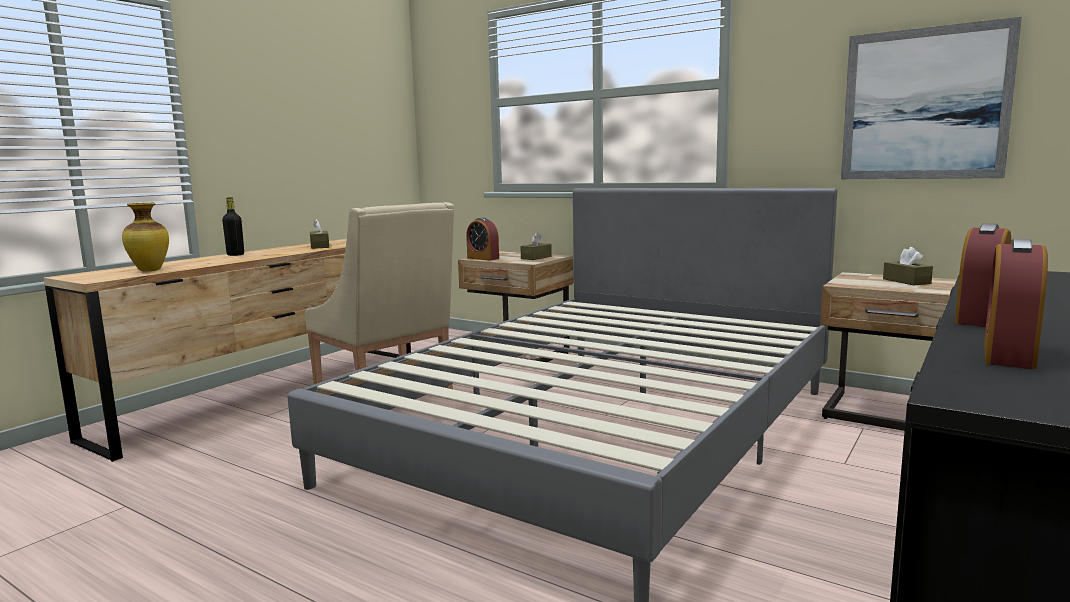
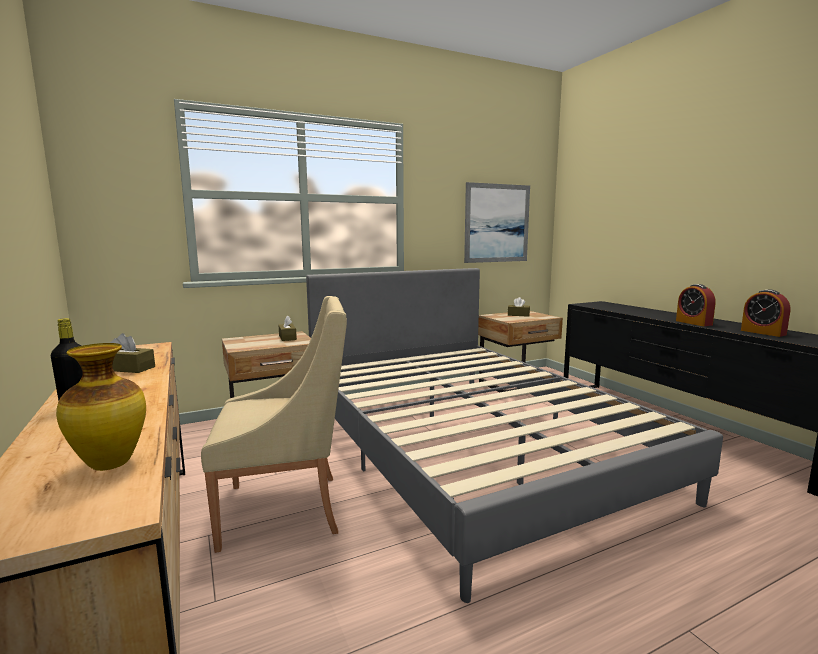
camera: 60 degrees left, 0 degrees up
(483, 258) = (248, 347): alarm clock -> none

